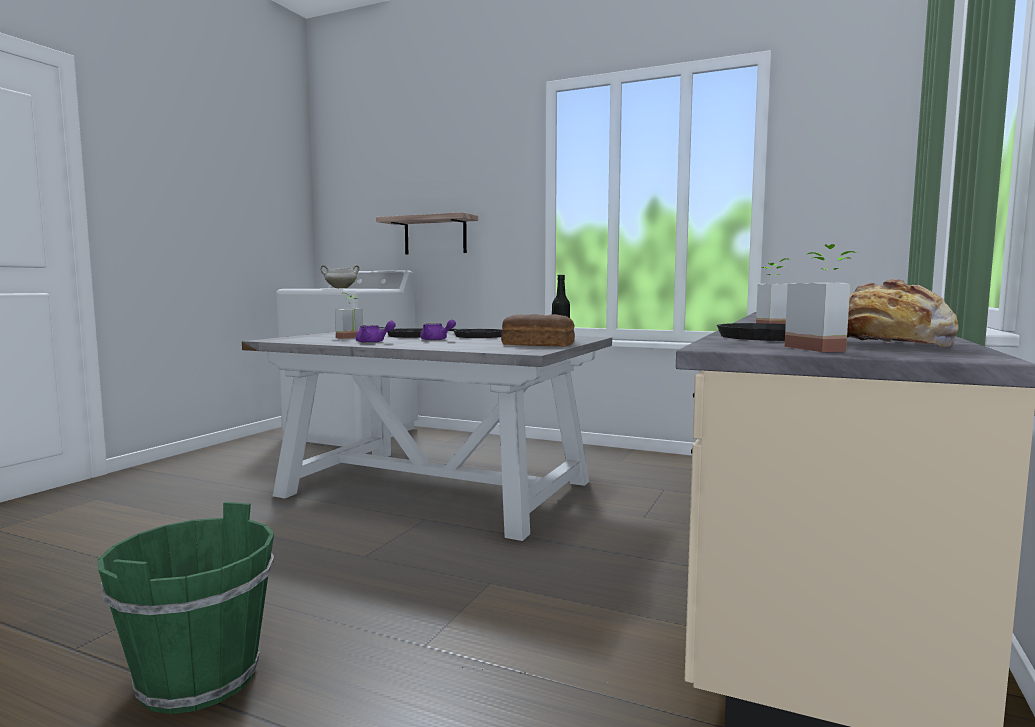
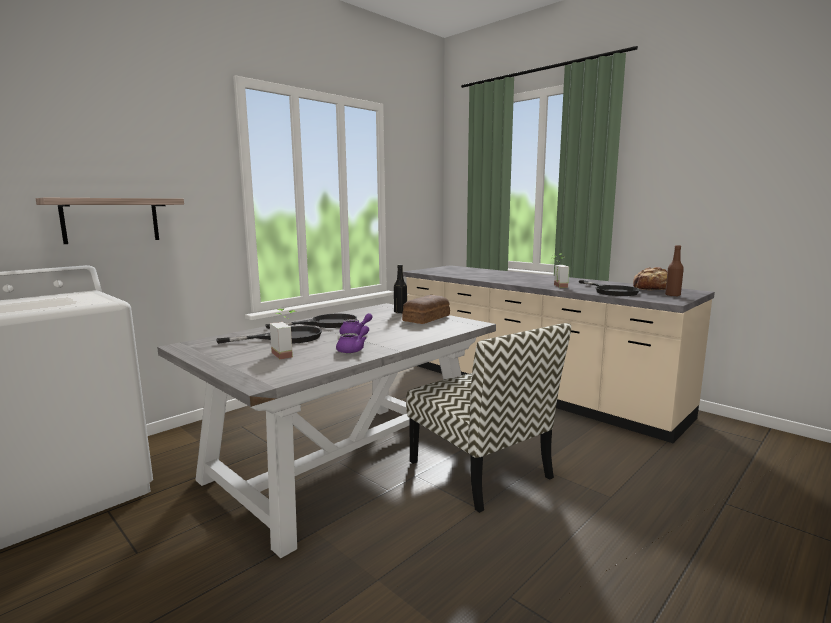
camera: 70 degrees left, 5 degrees up
(198, 678) = (658, 585): green bucket -> none
(340, 288) = (68, 303): white cooking pot -> none
(458, 550) = (481, 470): none -> chair
(824, 348) = (672, 295): potted plant -> brown bottle

